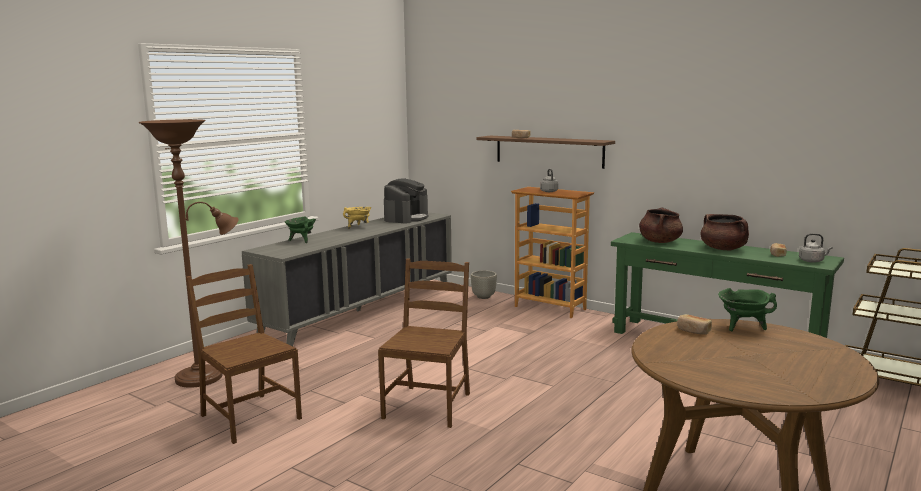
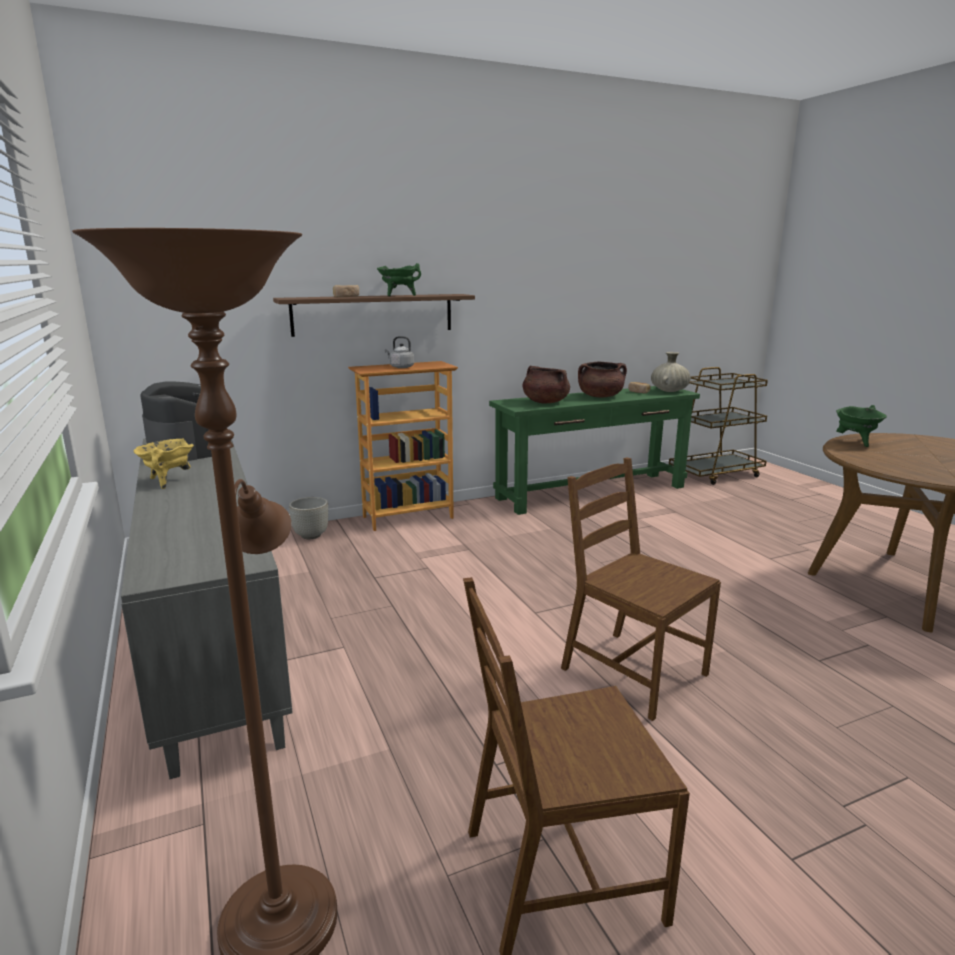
camera: 60 degrees left, 5 degrees up
(301, 240) = (165, 531): green cooking pot -> green cooking pot (398, 295)
(693, 331) = (864, 455): bread -> none
(812, 261) = (669, 391): grey kettle -> beige vase

